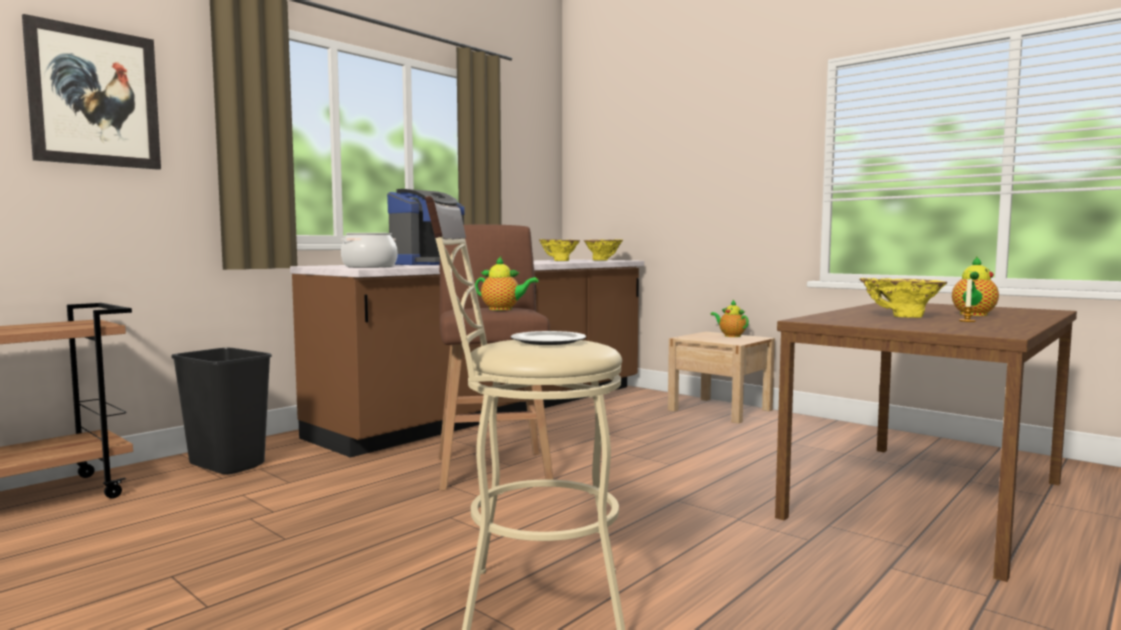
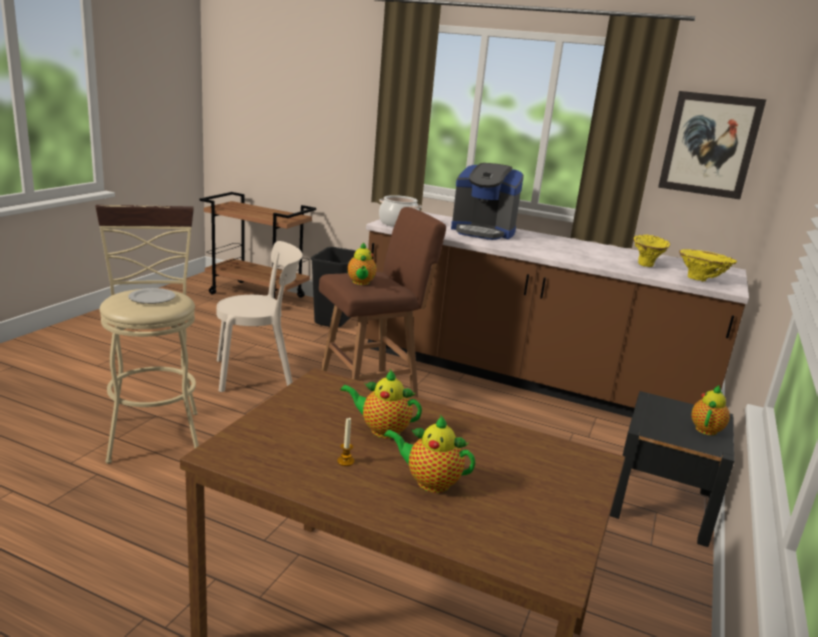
camera: 70 degrees right, 15 degrees up
(95, 97) = (329, 88): picture -> picture (709, 145)
(371, 521) = (259, 373): none -> beige chair
(720, 410) = (661, 503): beige nightstand -> black nightstand
(900, 316) = (382, 430): yellow vase -> teapot

